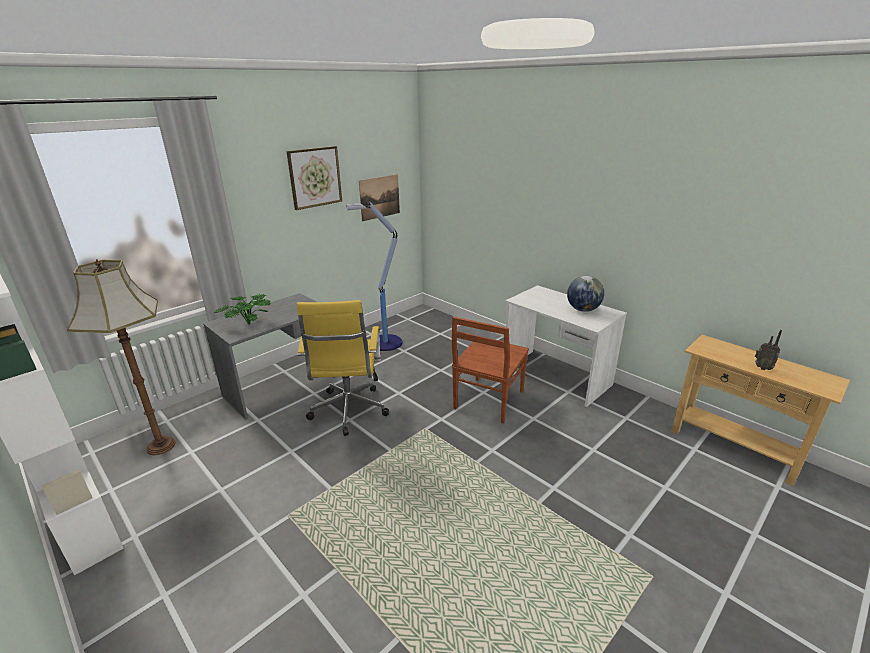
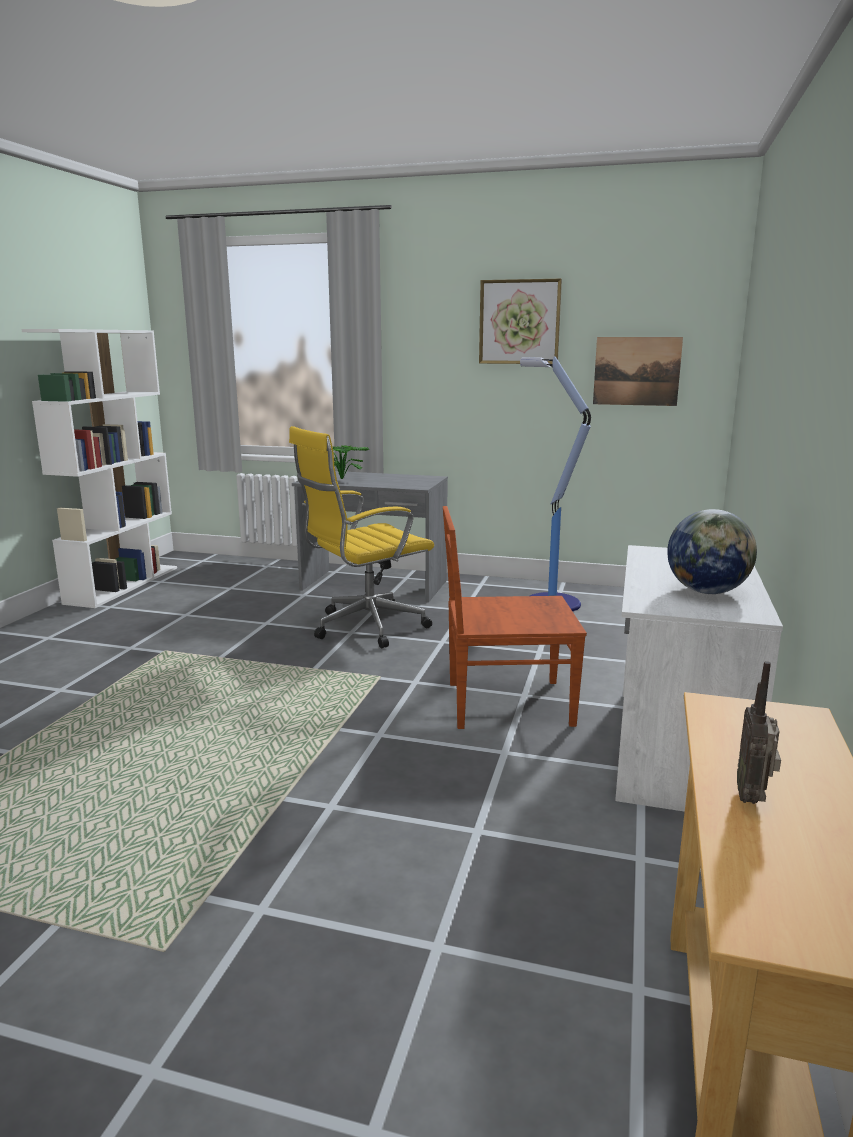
camera: 60 degrees right, 10 degrees down
(160, 446) = (229, 576): floor lamp -> none

